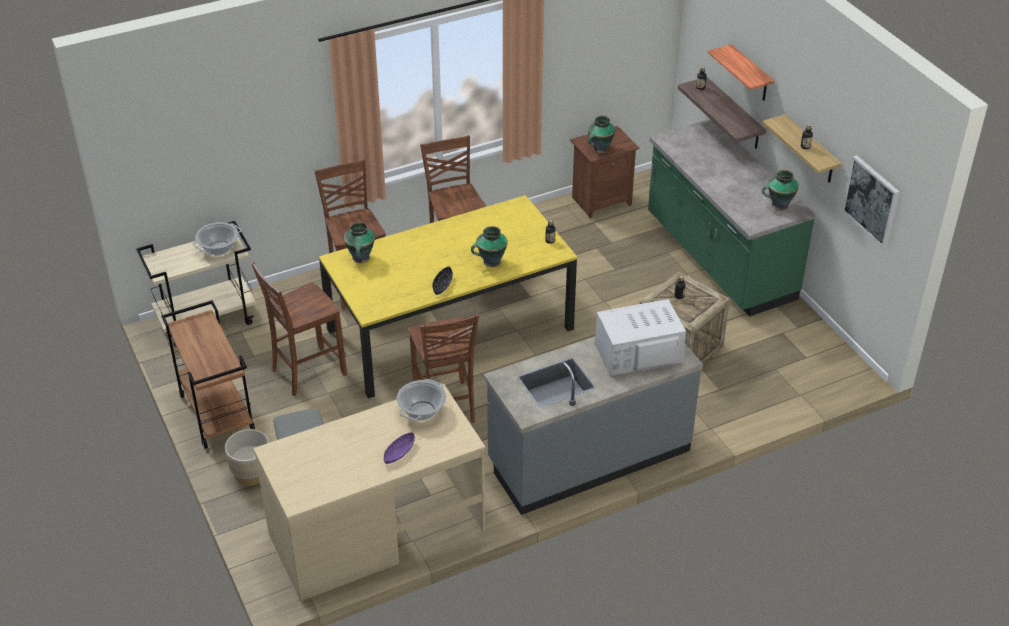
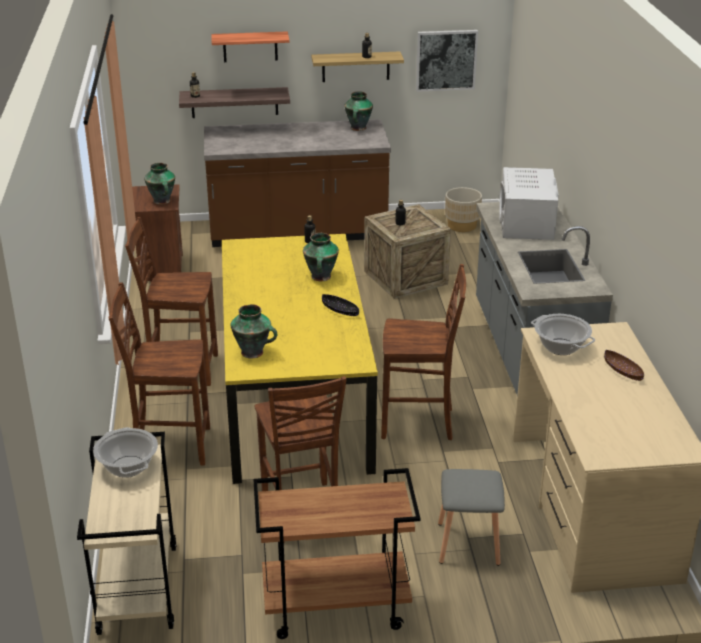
camera: 70 degrees left, 10 degrees down
(251, 473) = (461, 591): beige planter -> beige planter (462, 226)
(399, 453) = (623, 371): purple bowl -> brown bowl
(718, 258) = (298, 233): green counter -> brown counter

